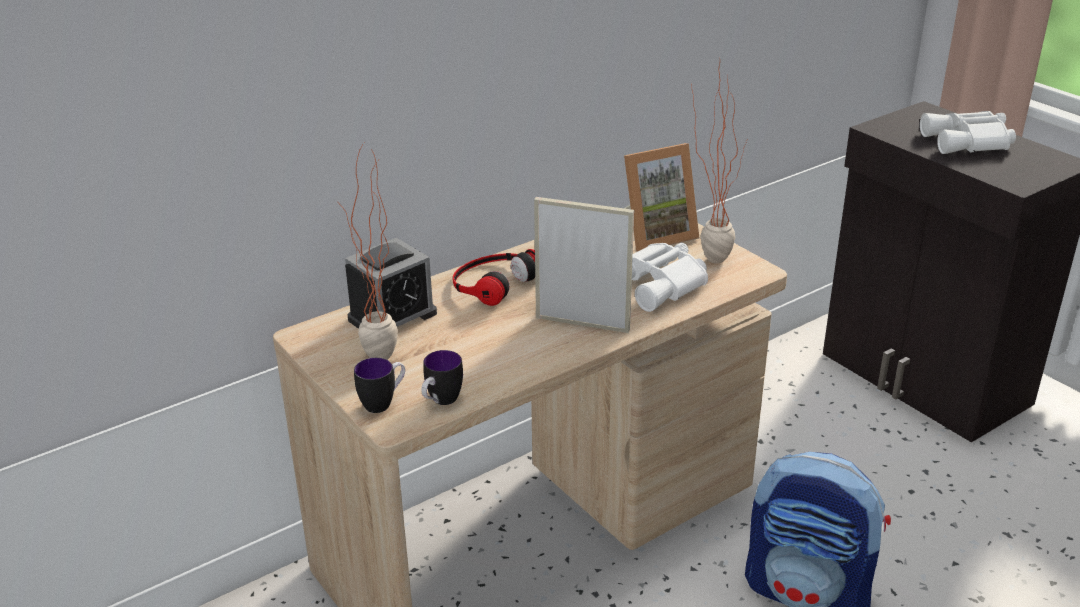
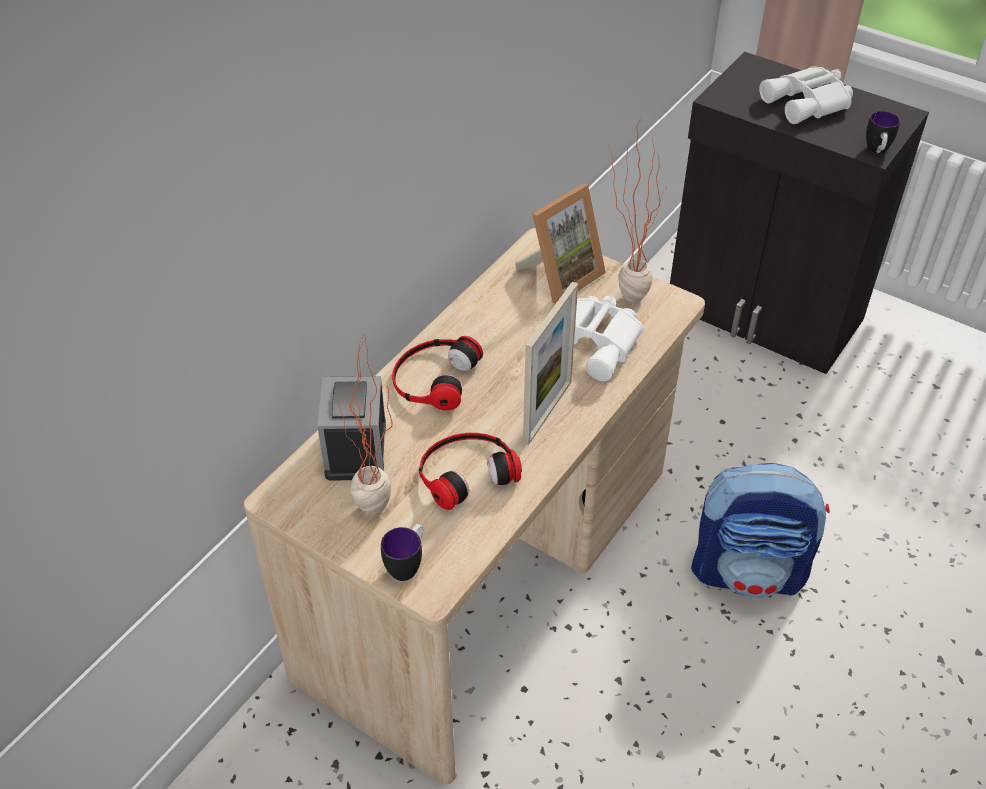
camera: 20 degrees left, 15 degrees up
(392, 316) = (356, 449): alarm clock -> alarm clock turned 150 degrees clockwise
(440, 402) = (463, 549): mug -> mug (877, 152)
(479, 350) = (466, 471): none -> headphones
(582, 323) = (547, 412): picture frame -> picture frame turned 120 degrees clockwise

